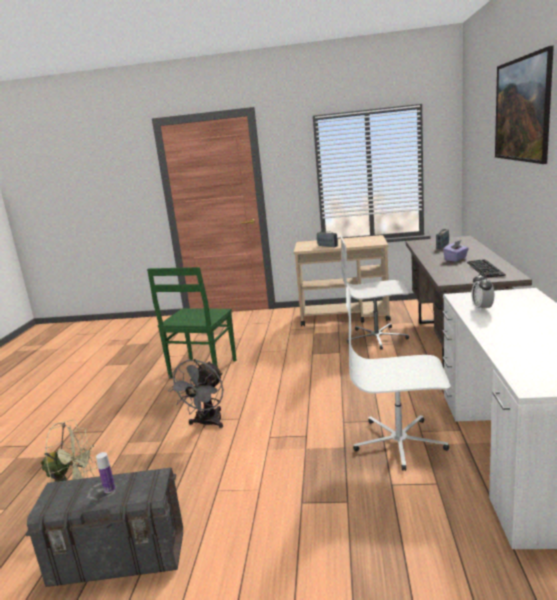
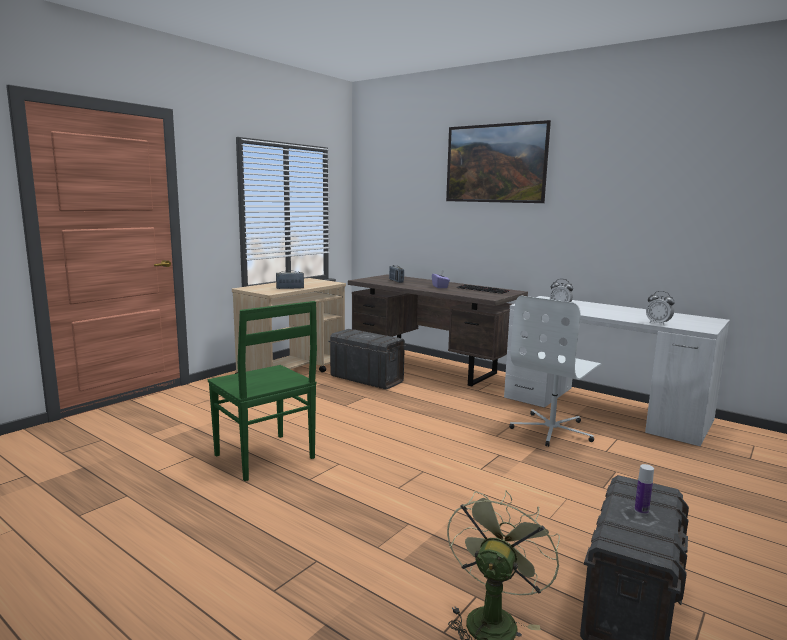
camera: 60 degrees left, 5 degrees down
(207, 424) = (408, 489): grey fan -> none
(377, 338) = (366, 379): white office chair -> grey storage box
(506, 359) = (658, 323): none -> alarm clock

